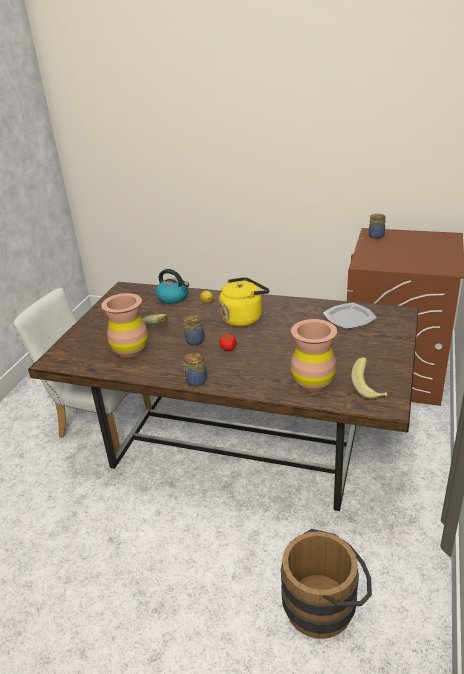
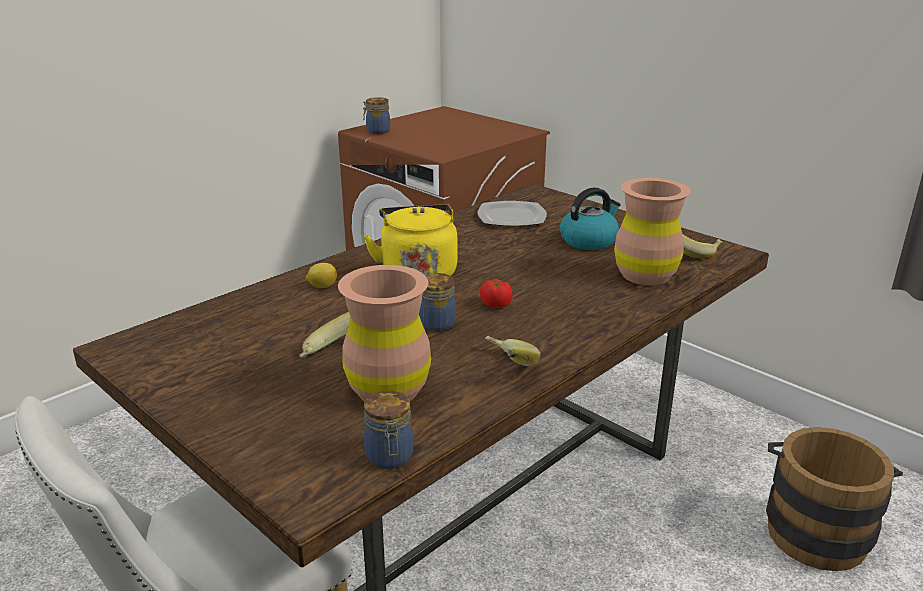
camera: 65 degrees left, 5 degrees down
(168, 370) = (506, 367): none -> banana
(173, 298) = (255, 309): kettle -> kettle (589, 240)
(195, 381) = (565, 352): jar -> jar (390, 458)

